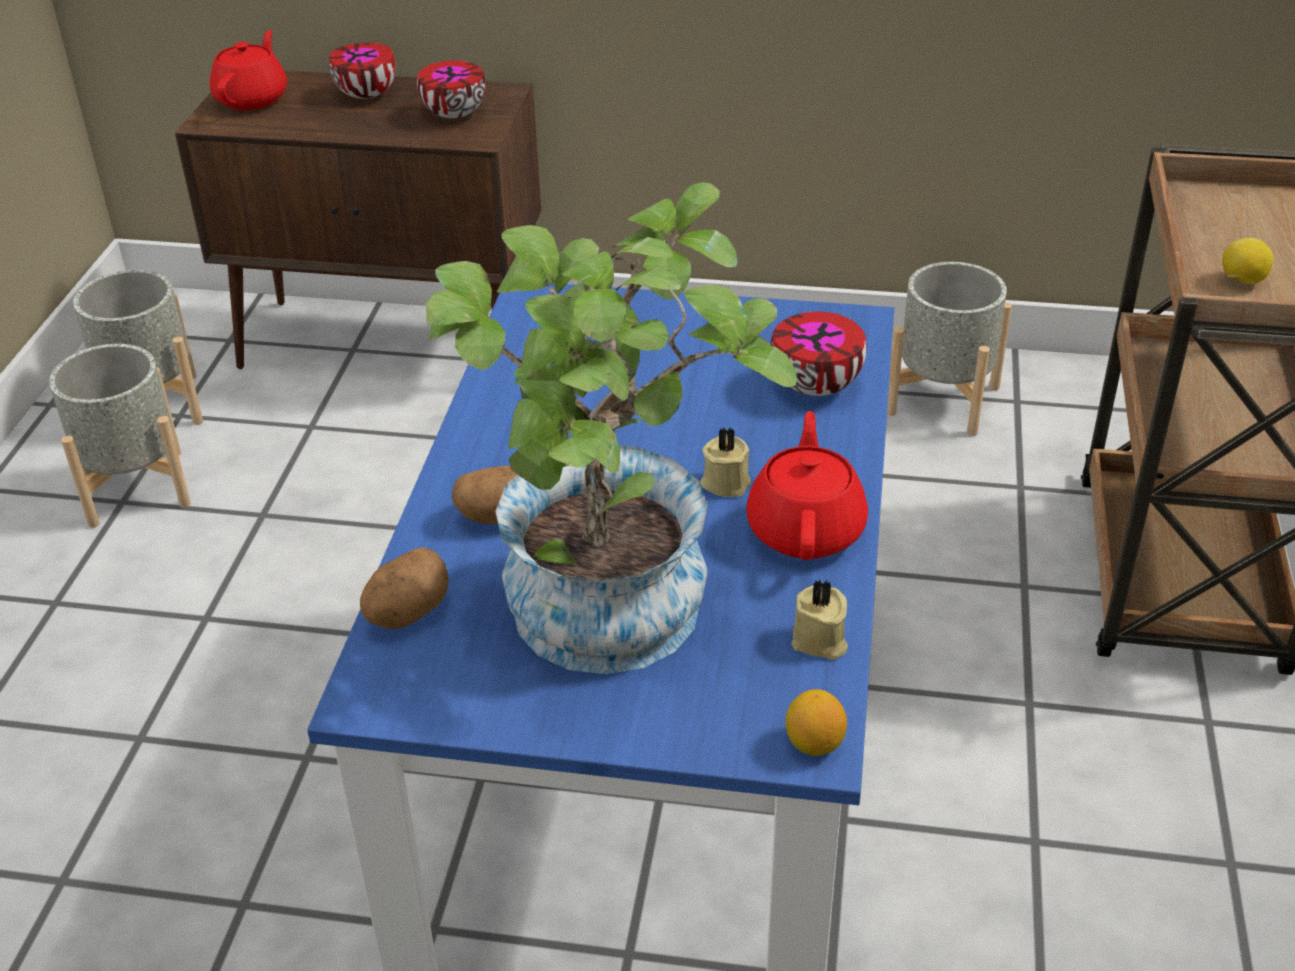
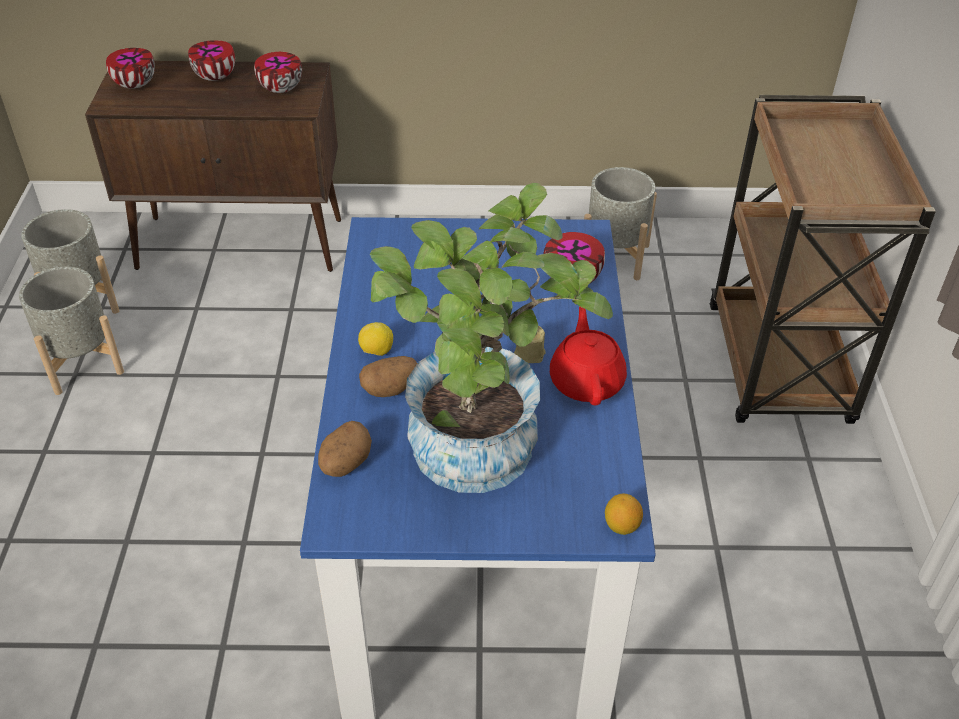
camera: 10 degrees left, 5 degrees up
(253, 98) = (134, 84): red teapot -> bowl
(819, 641) = (610, 457): beige candle -> none
(1242, 281) = (824, 189): lemon -> lemon (376, 352)

